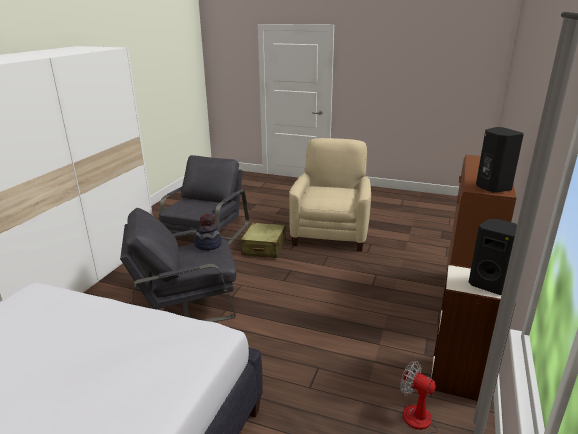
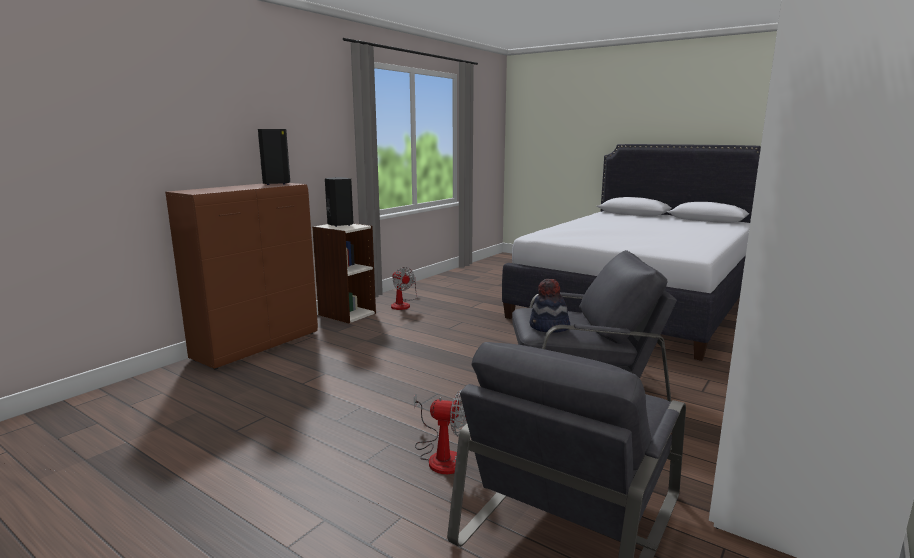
camera: 165 degrees left, 10 degrees down
(264, 247) = (441, 456): beige suitcase -> fan
(330, 233) = (272, 471): beige armchair -> none

